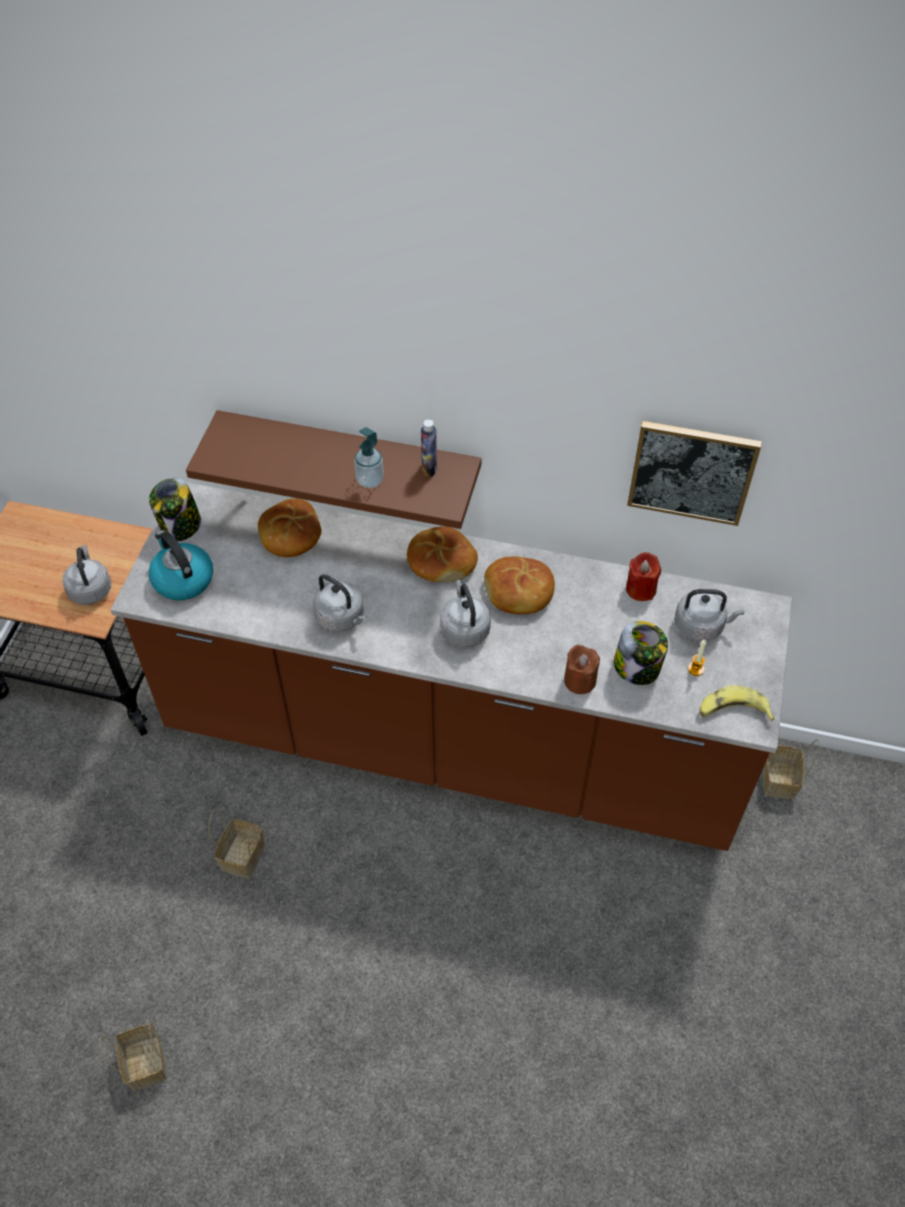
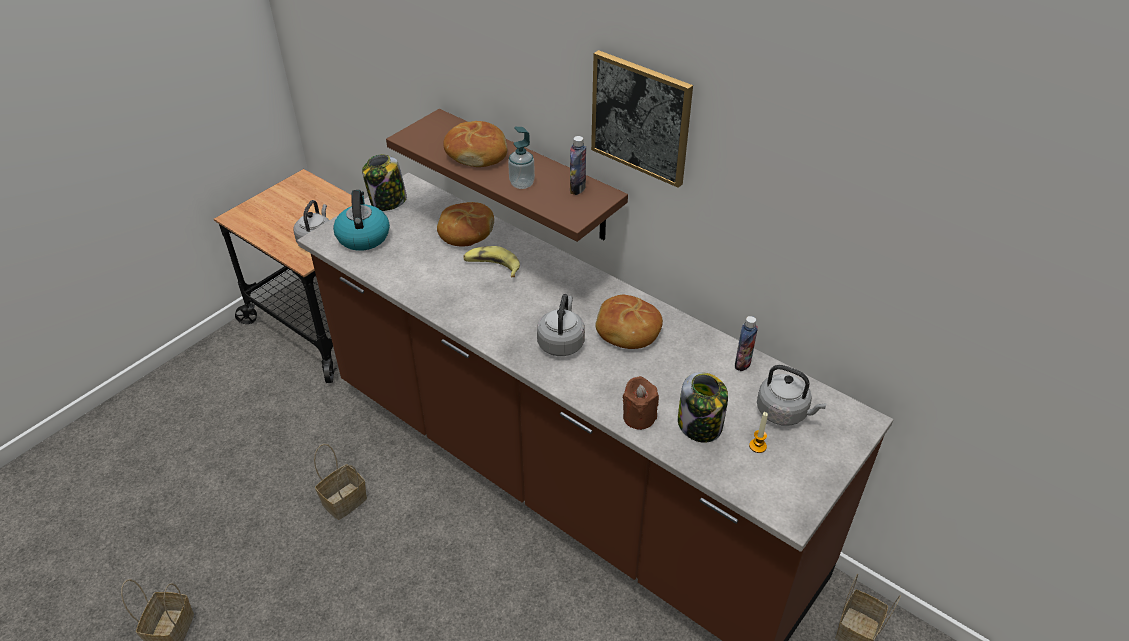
camera: 25 degrees right, 10 degrees down
(342, 618) = (465, 301): grey kettle -> none
(441, 561) = (575, 286): bread -> bread (476, 153)
(640, 589) = (742, 363): red candle -> bottle
(692, 471) = (807, 246): picture -> picture (641, 118)
(732, 711) = (774, 495): banana -> banana (492, 266)

